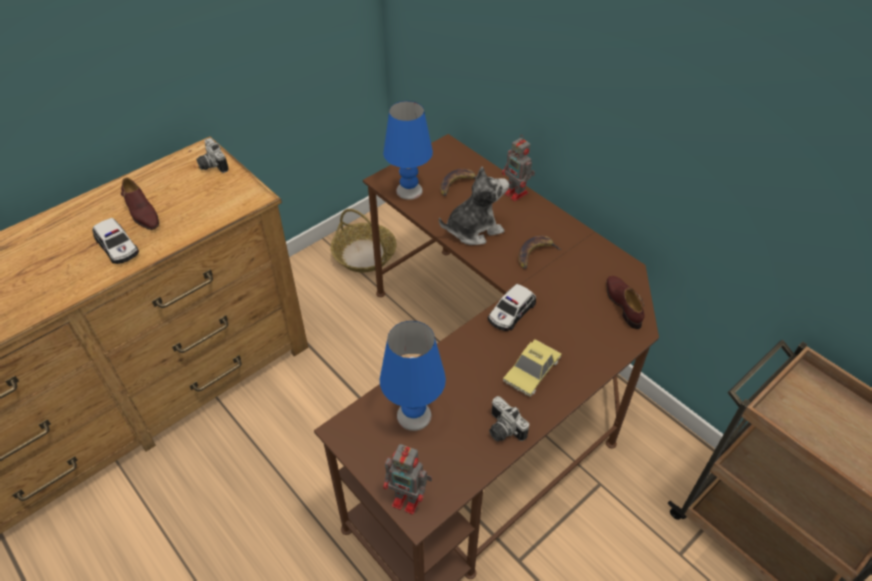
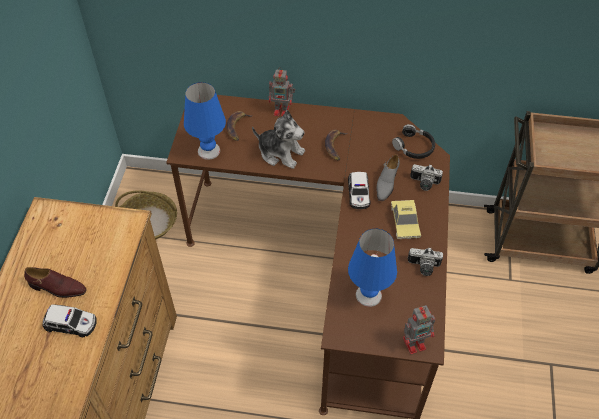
camera: 40 degrees left, 5 degrees up
(211, 165) = (66, 218): camera -> camera (424, 184)
(473, 229) = (280, 153): plush toy -> plush toy turned 90 degrees clockwise
(552, 321) = (386, 183): none -> grey shoe
(623, 304) = (414, 147): brown shoe -> black headphones

